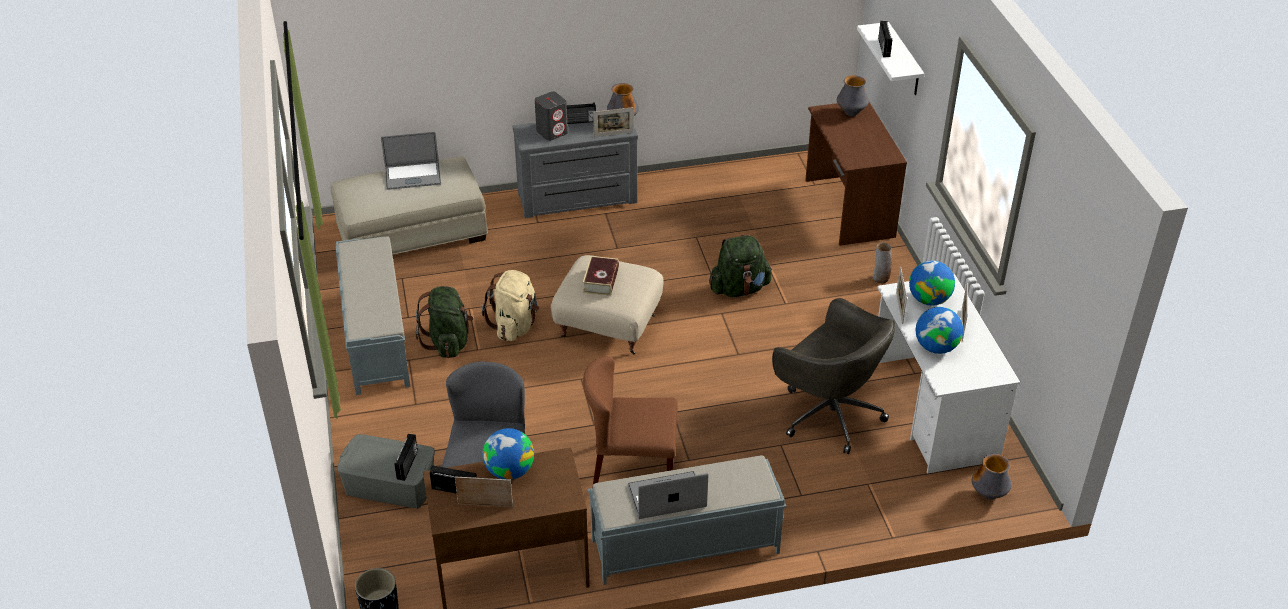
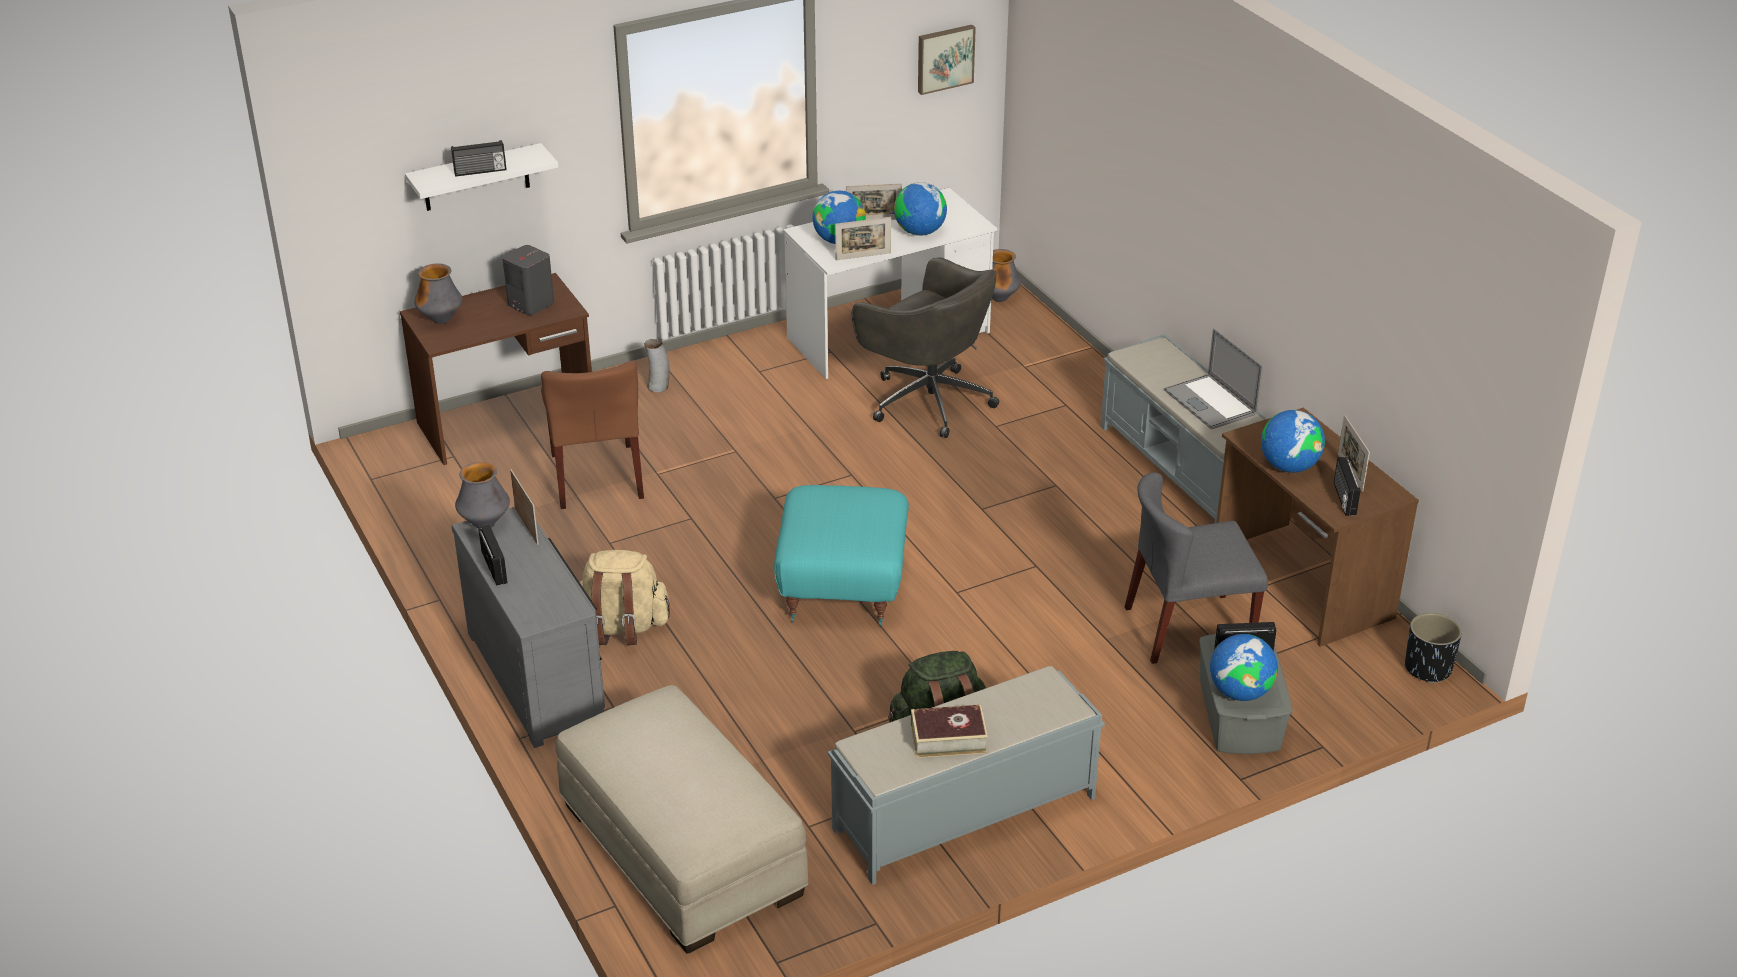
camera: 105 degrees left, 5 degrees down
(369, 450) = (1239, 692): none -> globe
(413, 176) = (646, 769): laptop -> none
(515, 326) = (875, 675): beige backpack -> beige backpack (622, 627)
(552, 132) = (533, 589): grey speaker -> grey speaker (530, 304)
(601, 280) = (845, 521): book -> book (948, 739)
(608, 326) = (841, 588): beige ottoman -> turquoise ottoman
(632, 469) = (1095, 523): brown chair -> brown chair (597, 476)
(739, 288) = (717, 490): green backpack -> none
(828, 413) = (927, 400): grey office chair -> grey office chair turned 105 degrees clockwise
(1074, 294) = (944, 58): none -> picture

